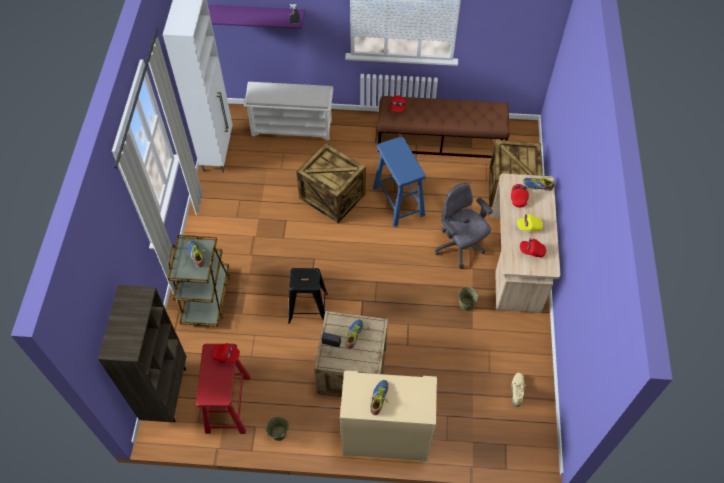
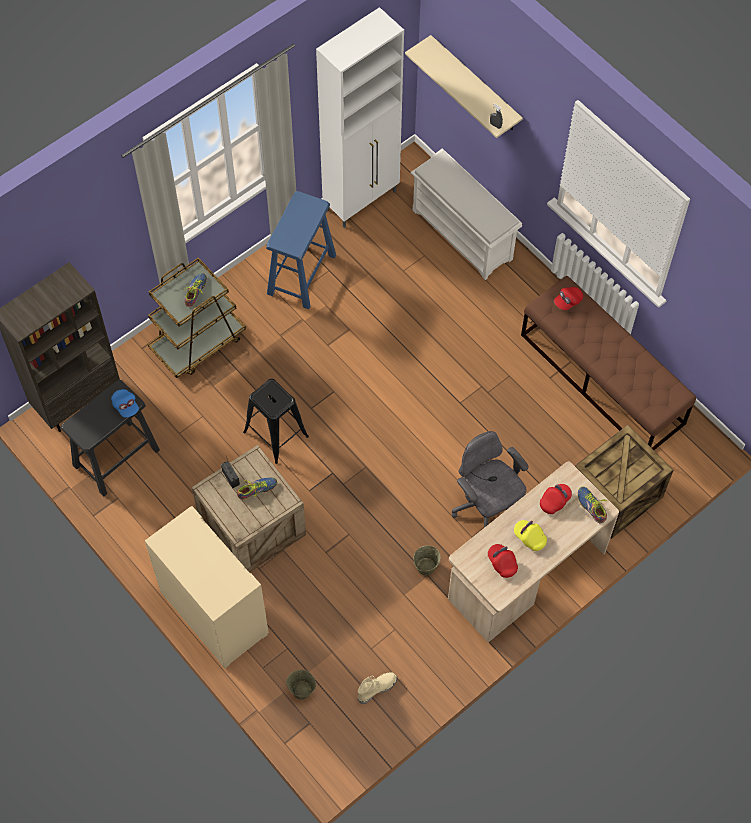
camera: 45 degrees right, 5 degrees up
(226, 356) = (125, 406): red cap -> blue cap
(228, 404) = (116, 457): red stool -> black stool
(255, 15) = (475, 85): purple shelf -> beige shelf
(278, 433) = (130, 522): beige bucket -> beige bucket (301, 690)
(331, 196) = (419, 343): crate -> none
(378, 398) = (192, 555): shoe -> none
(398, 202) = (480, 406): blue stool -> blue stool (301, 275)
(459, 247) = (486, 506): grey office chair -> grey office chair turned 45 degrees counterclockwise

